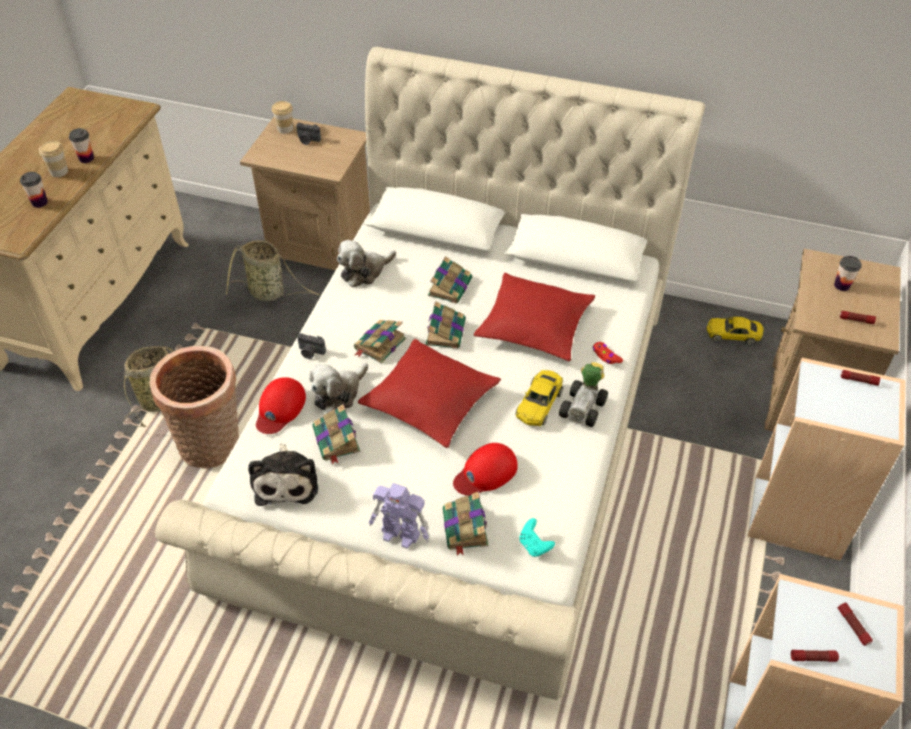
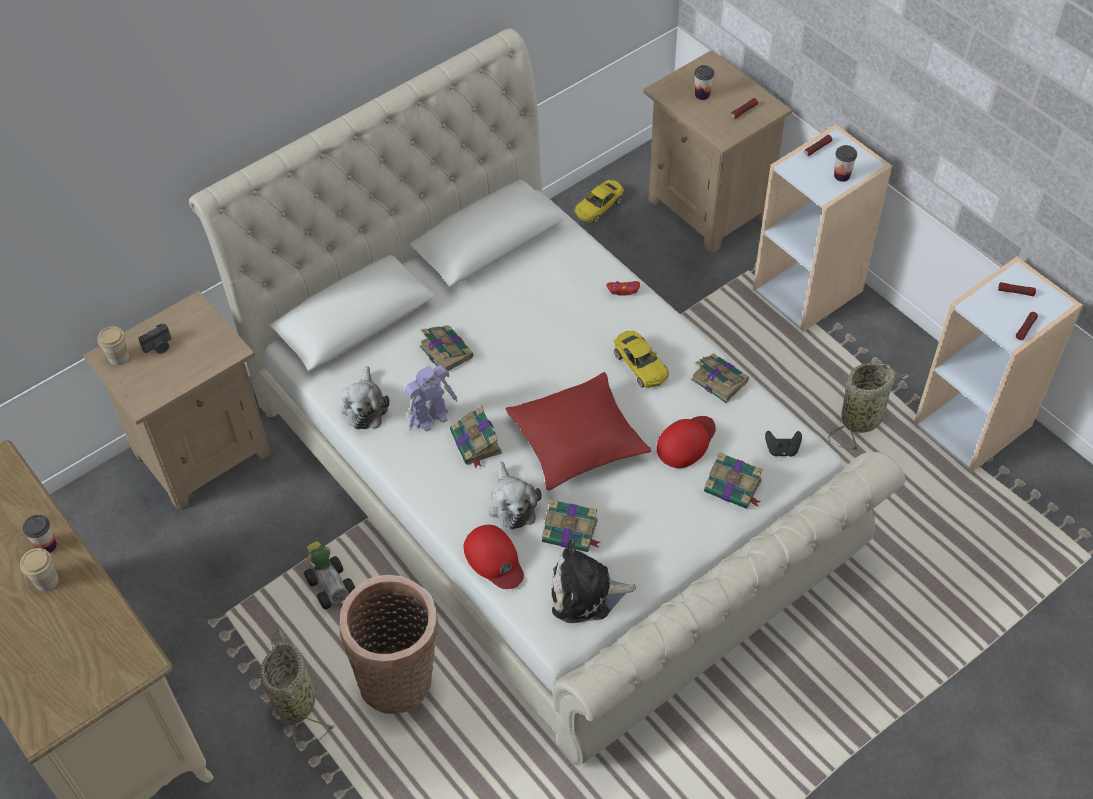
camera: 55 degrees left, 5 degrees up
(39, 202) = (88, 618): cup -> cup (842, 176)
(270, 293) = (224, 530): basket -> basket (863, 417)
(286, 480) = (586, 593): plush toy -> plush toy turned 150 degrees clockwise
(310, 352) = (440, 502): camera -> none
(401, 534) = (707, 535): toy robot -> toy robot (431, 417)
(445, 331) = (502, 384): book -> book (718, 379)
(485, 473) = (686, 442): red cap -> red cap turned 135 degrees counterclockwise
(534, 326) = (548, 318): red pillow -> none
(534, 545) = (782, 450): turquoise game controller -> black game controller
(585, 407) = (667, 336): toy car -> toy car (331, 583)

